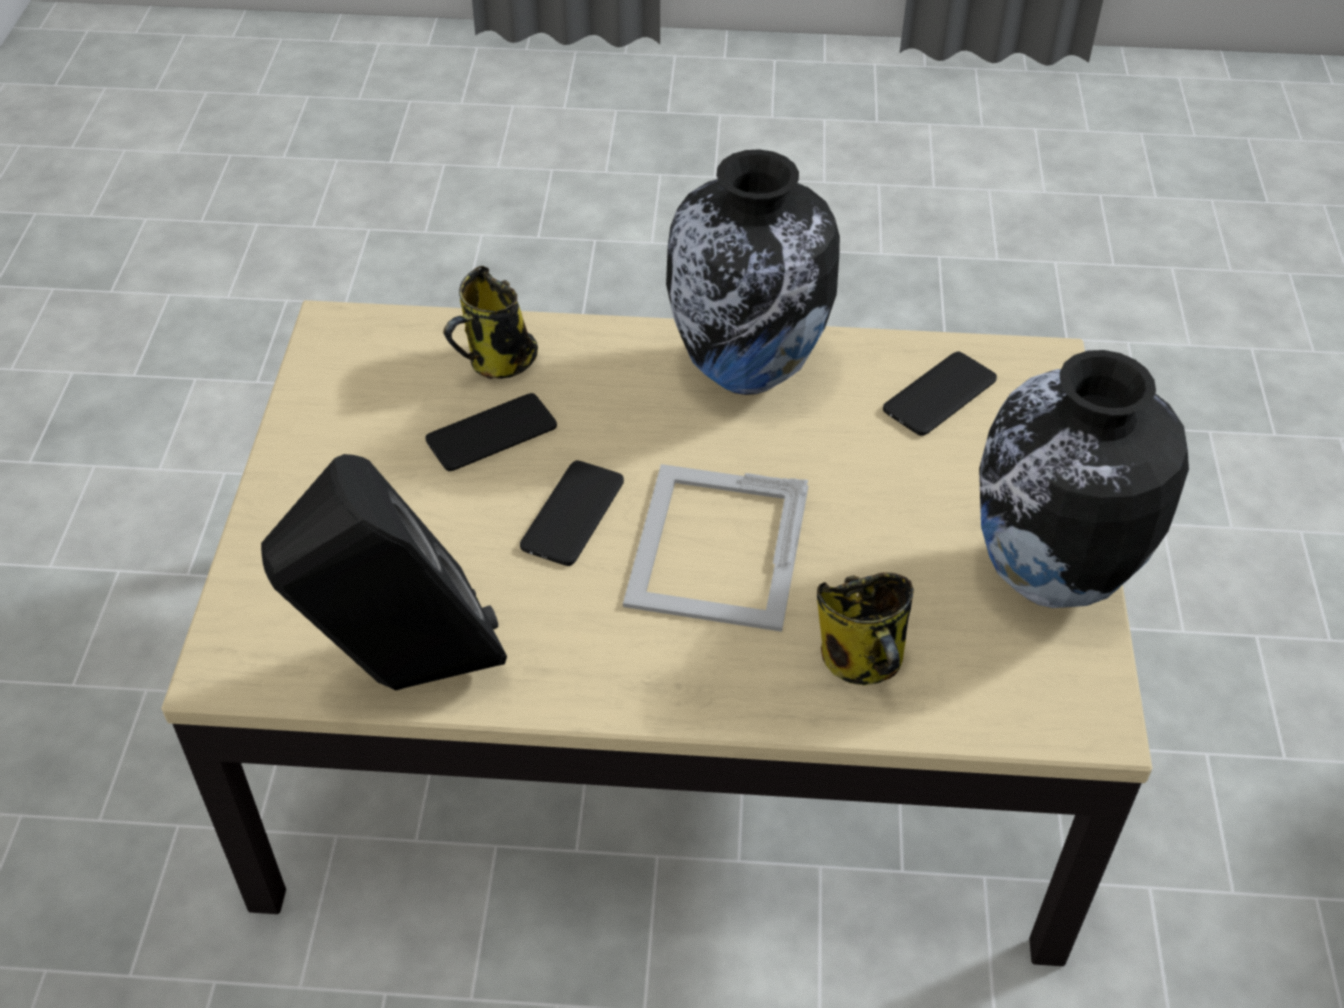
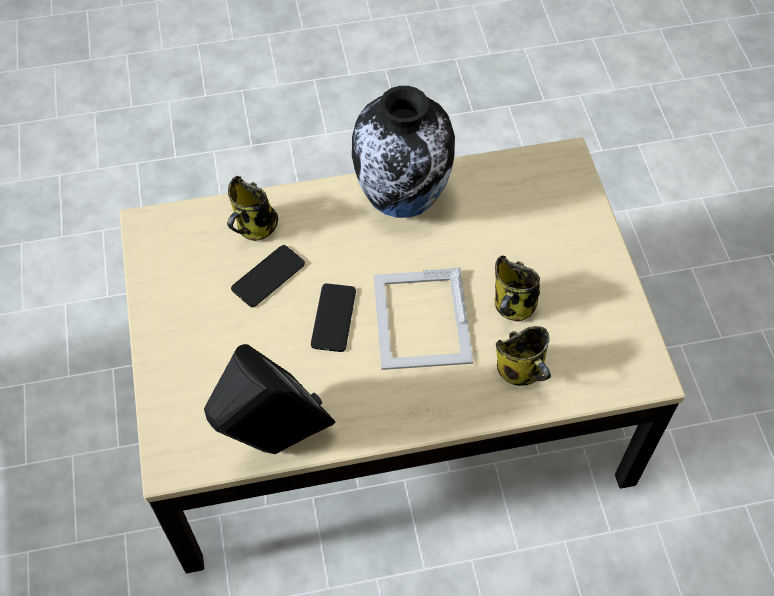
camera: 15 degrees left, 10 degrees up
(880, 561) = (513, 307): none -> mug
(939, 395) = (515, 192): phone -> none
(1048, 581) = (605, 297): vase -> none

